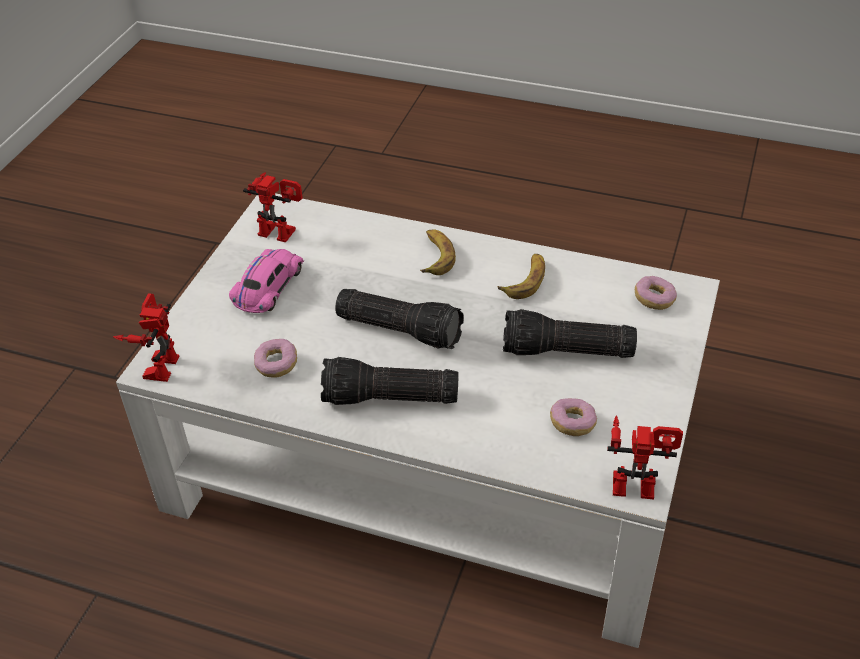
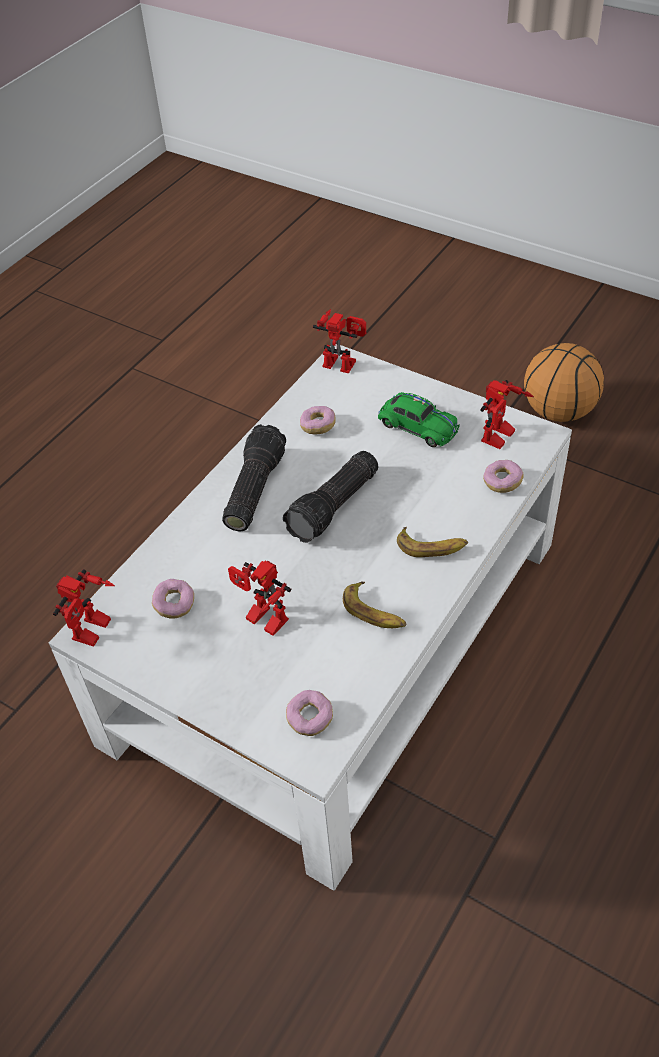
camera: 105 degrees right, 5 degrees up
(83, 329) = (558, 410): none -> basketball
(269, 287) = (417, 426): pink toy car -> green toy car
(341, 223) = (502, 482): none -> donut
(566, 352) = (261, 621): flashlight -> toy robot

